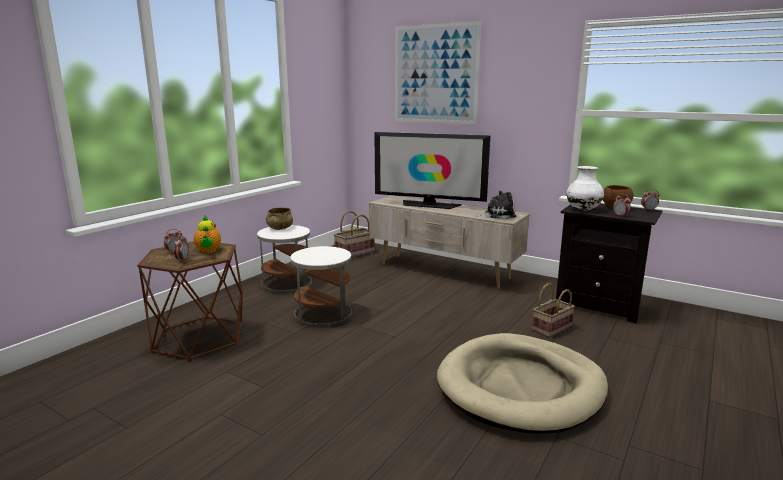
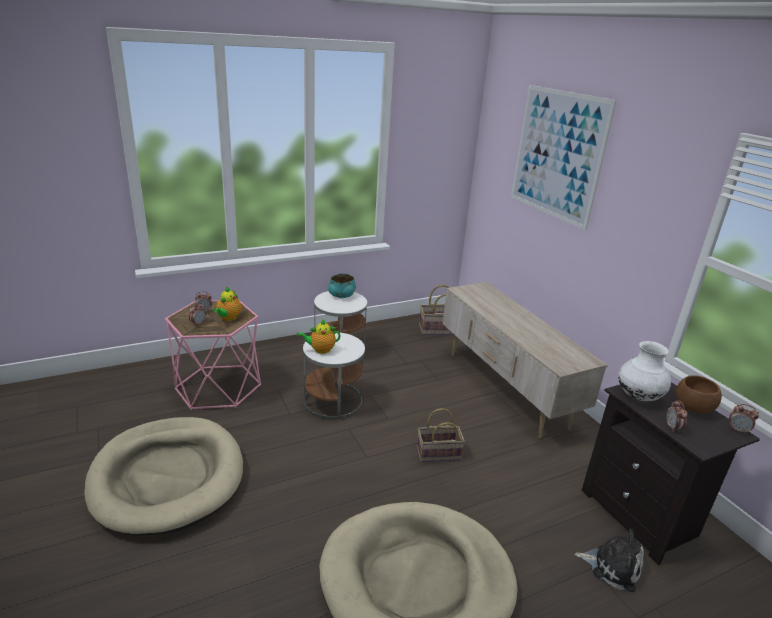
camera: 30 degrees right, 10 degrees up
(199, 337) = (218, 387): brown side table -> pink side table
(229, 412) = (168, 477): none -> beige dog bed
(280, 228) = (342, 295): beige bowl -> turquoise bowl
(313, 258) = (320, 350): none -> teapot
(429, 205) = (504, 311): television -> none
(497, 215) = (561, 354): plush toy -> plush toy (612, 566)
(552, 329) = (537, 522): basket -> basket (437, 454)

